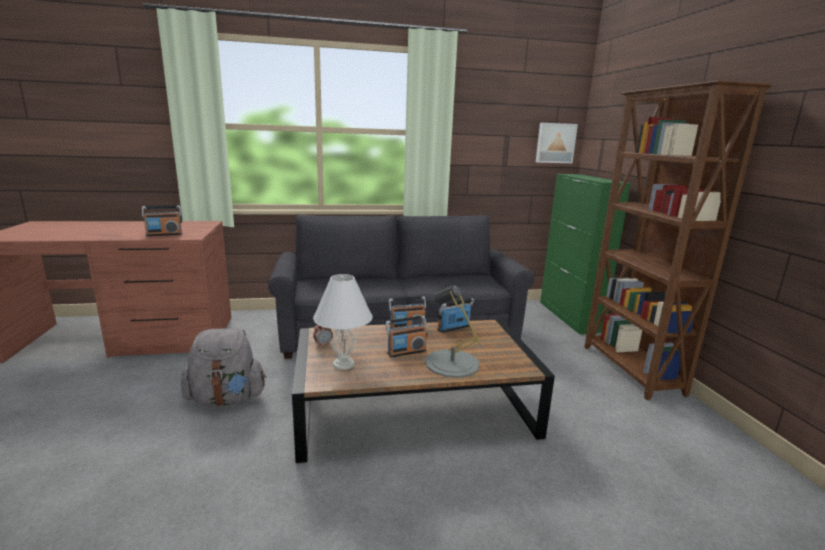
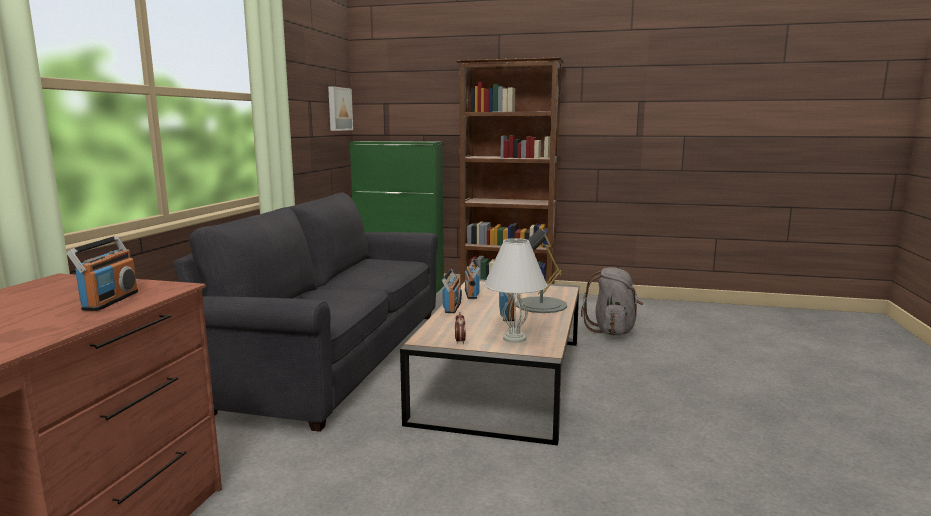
camera: 65 degrees left, 5 degrees down
(226, 399) = (392, 481): grey backpack -> grey backpack (612, 331)

